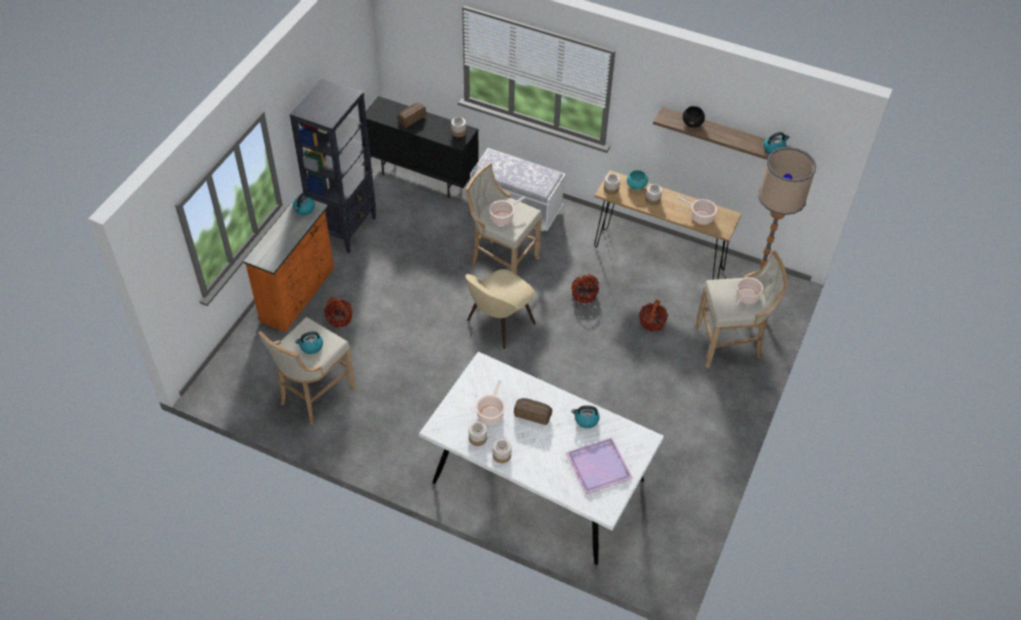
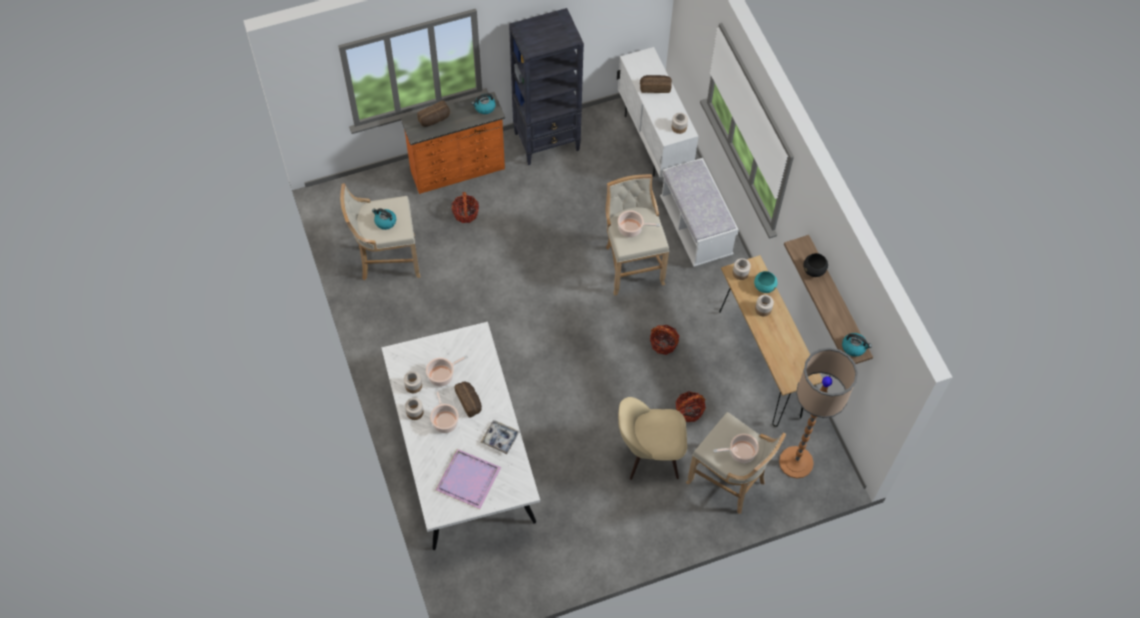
camera: 45 degrees right, 10 degrees up
(274, 243) = (435, 120): none -> bread
(423, 177) = (653, 142): black cabinet -> white cabinet
(499, 323) = (572, 312): beige chair -> beige chair (649, 453)
(586, 420) = (500, 438): kettle -> tray
(700, 216) = (784, 355): cooking pot -> cooking pot (444, 421)

